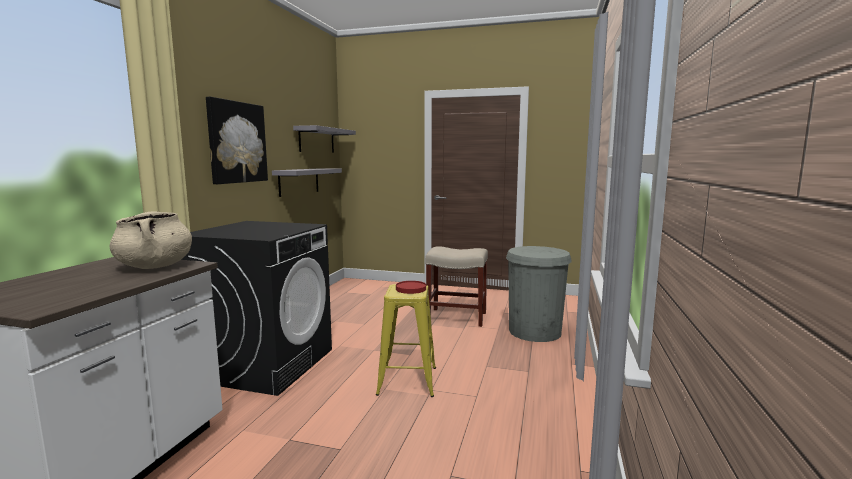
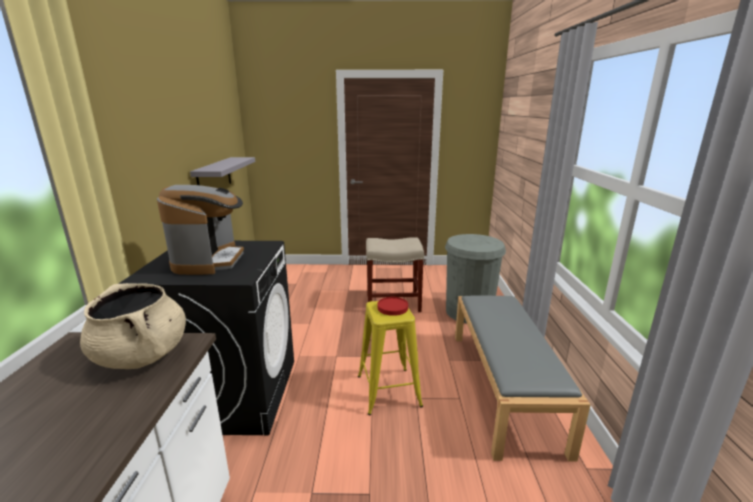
camera: 15 degrees left, 10 degrees up
(237, 142) = (154, 146): picture -> none
(253, 229) = (209, 261): none -> coffee machine
(316, 140) = (224, 126): grey shelf -> none
(532, 394) = (504, 387): none -> grey bench

